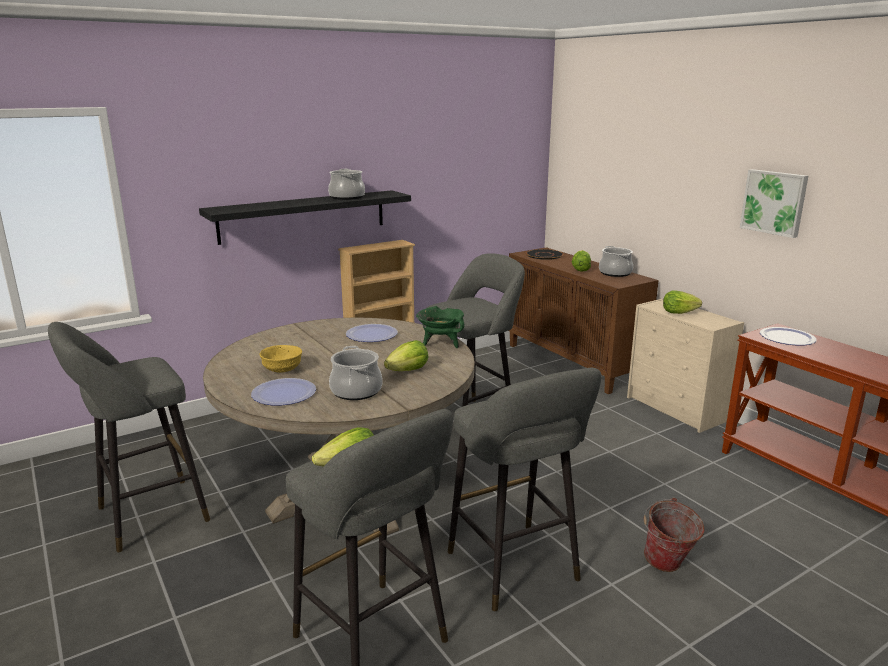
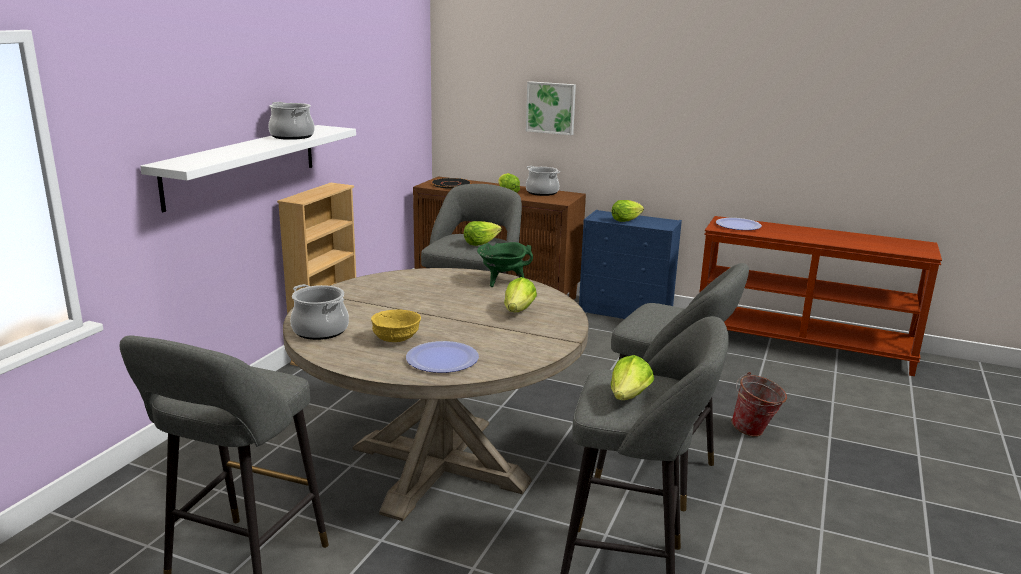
camera: 35 degrees left, 0 degrees up
(304, 216) = (243, 164): black shelf -> white shelf
(356, 391) = (505, 339): cooking pot -> cooking pot (320, 330)
(371, 334) = (421, 287): plate -> none
(476, 308) = (481, 243): none -> lettuce
(677, 409) = (626, 313): beige dresser -> blue dresser
(774, 202) = (700, 110): picture -> picture (551, 107)

